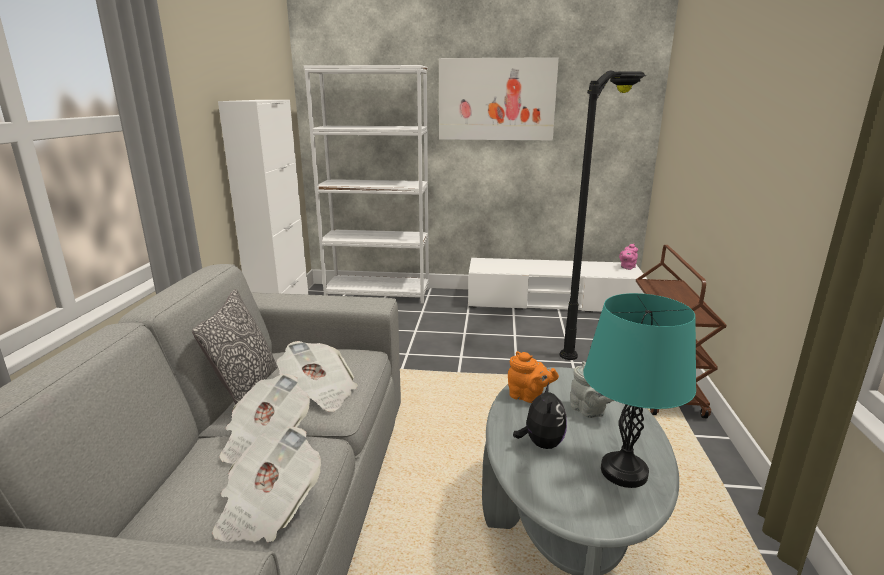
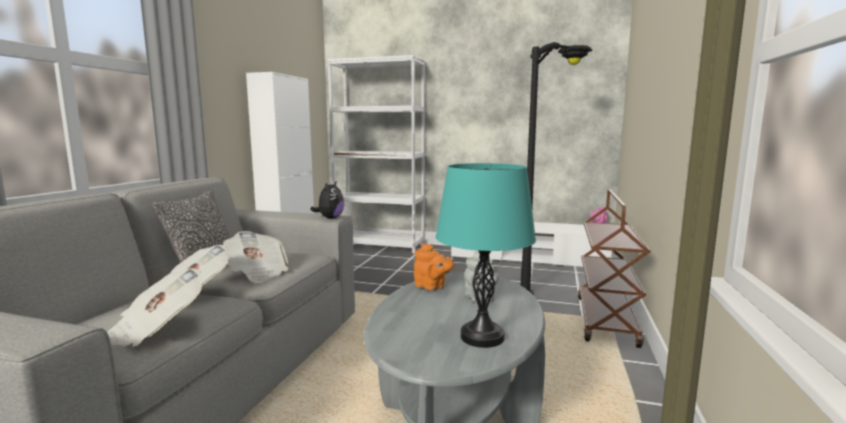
camera: 10 degrees right, 10 degrees down
(496, 99) = (480, 84): picture -> none
(541, 443) = (419, 314): plush toy -> plush toy (330, 218)

